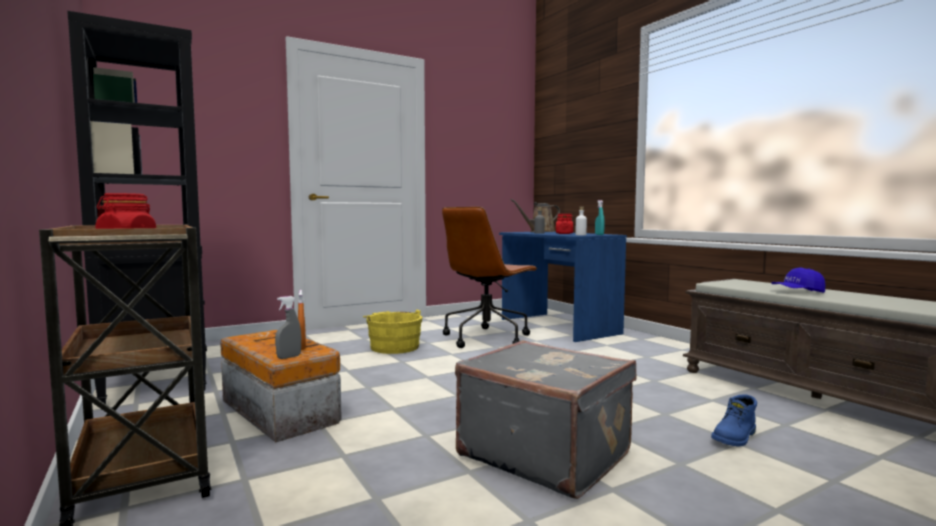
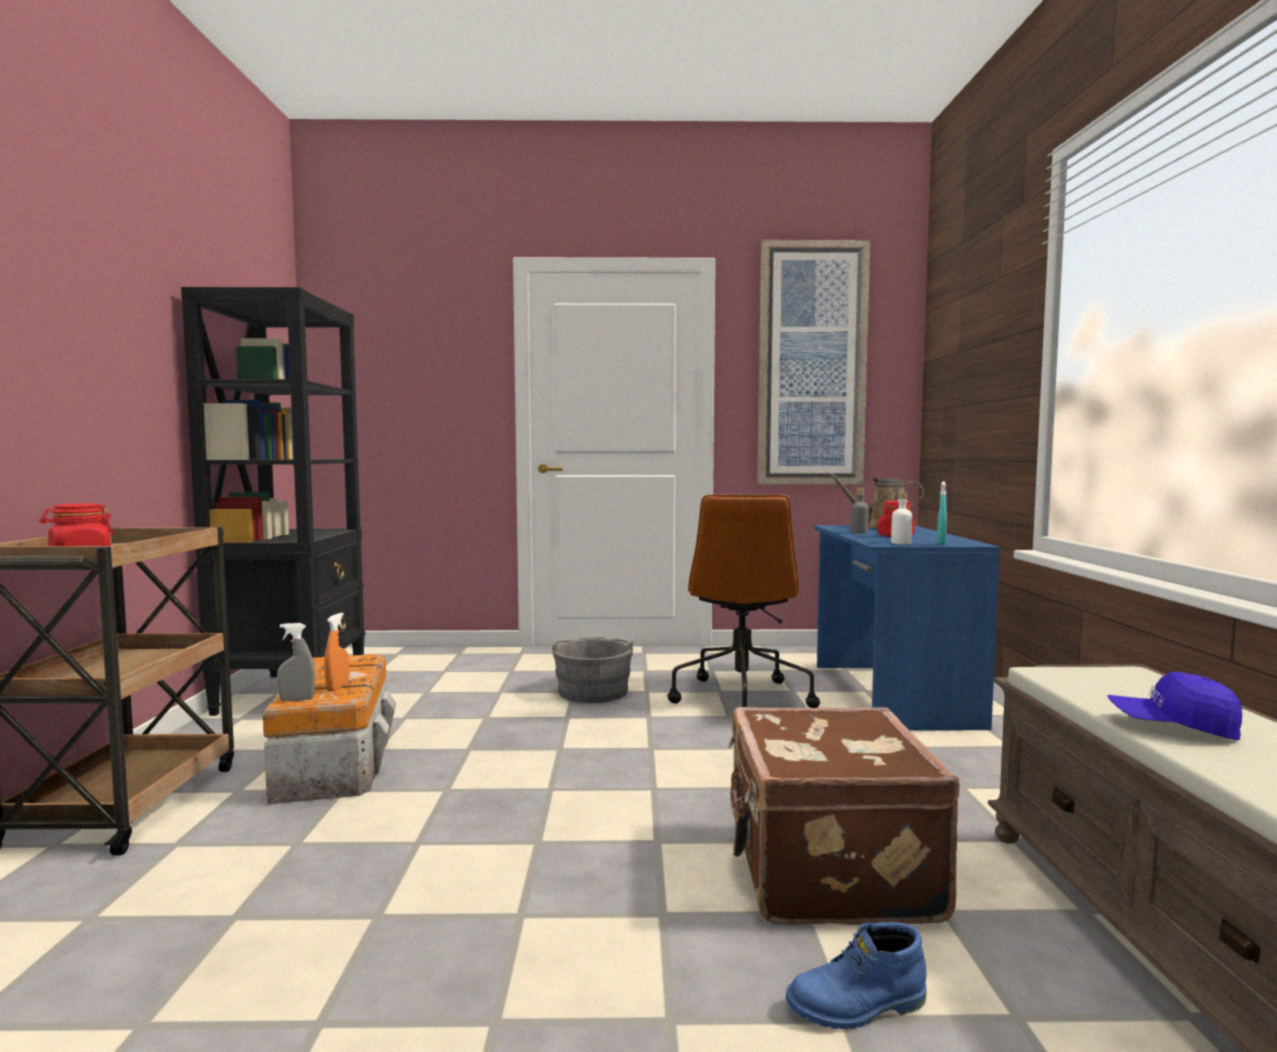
camera: 30 degrees right, 0 degrees up
(393, 346) = (592, 690): yellow bucket -> grey bucket
(479, 135) = (811, 365): none -> picture
(487, 338) = (741, 698): brown office chair -> brown office chair turned 60 degrees counterclockwise
(545, 453) = (507, 923): grey suitcase -> none
(647, 397) = (826, 870): none -> brown suitcase

